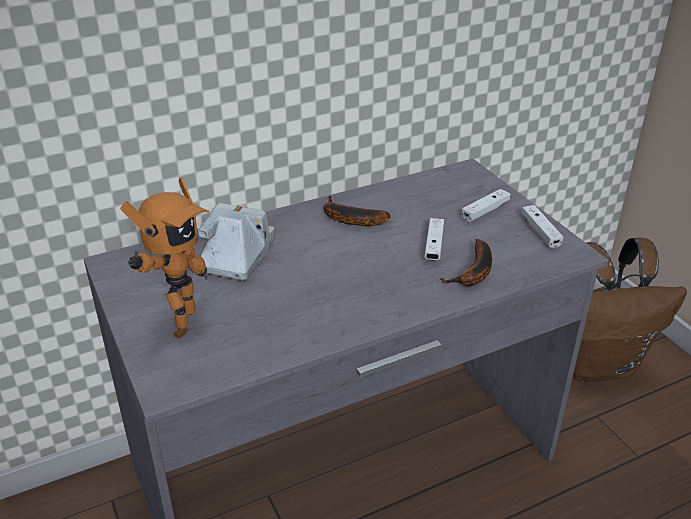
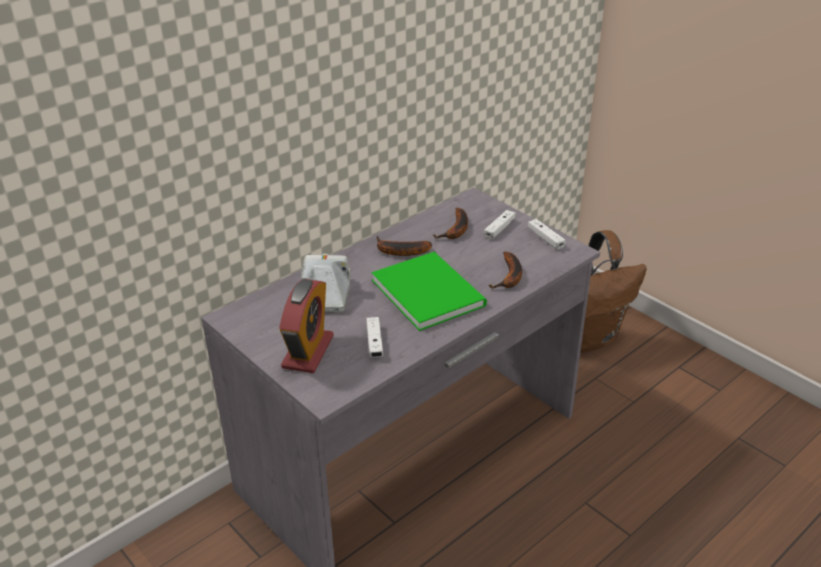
camera: 15 degrees left, 0 degrees up
(178, 323) = (308, 352): toy robot -> alarm clock
(363, 272) = (428, 290): none -> green book
(430, 204) = (456, 230): none -> banana
(434, 245) = (472, 262): white game controller -> white game controller (374, 342)

